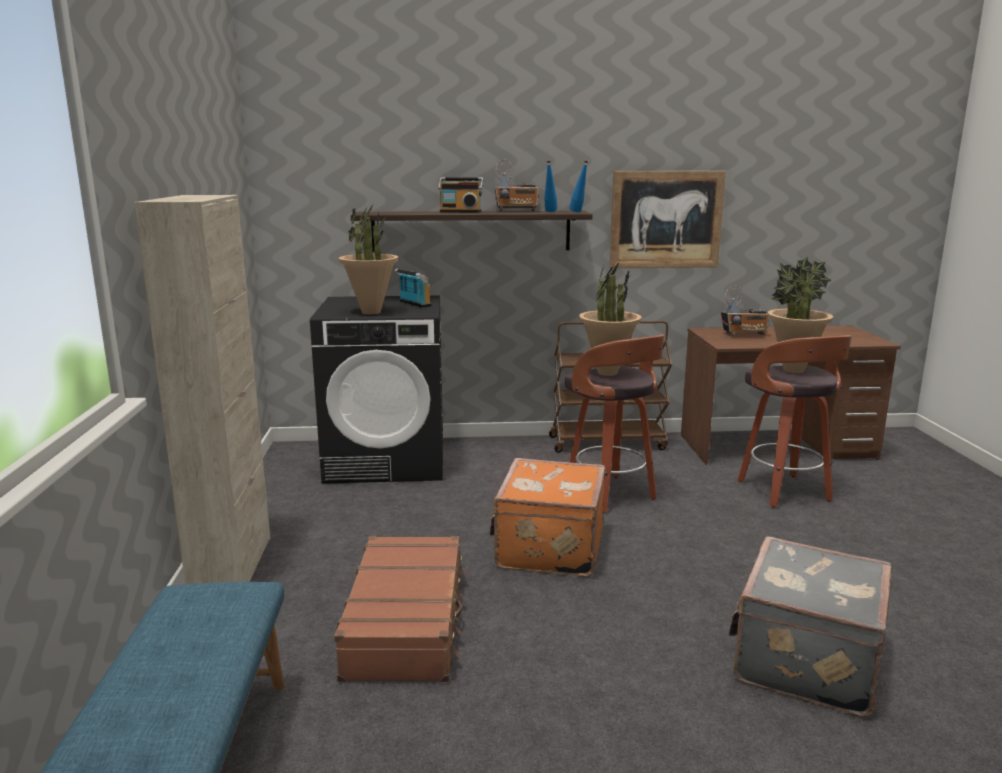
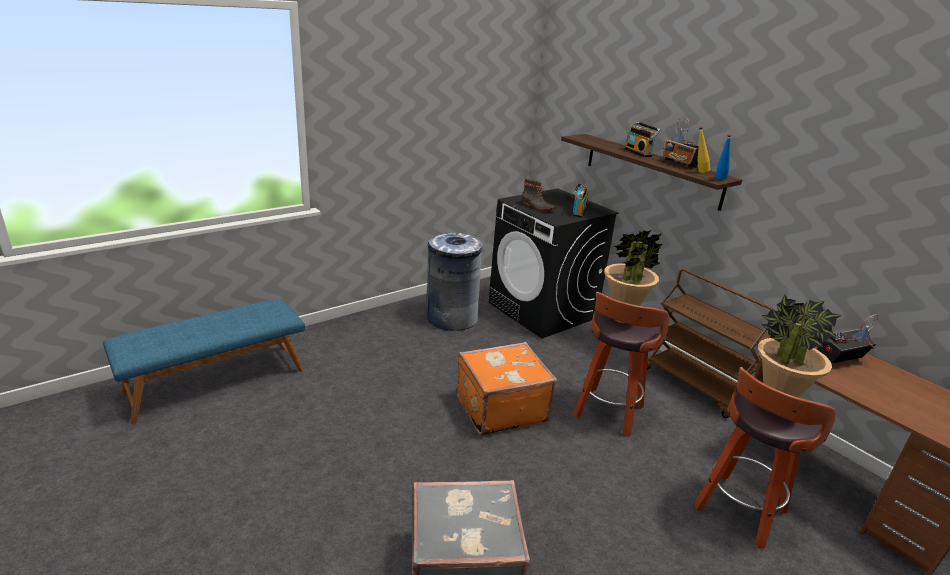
camera: 55 degrees right, 10 degrees up
(232, 566) = (383, 315): beige cabinet -> none
(319, 518) = (451, 318): none -> grey trash can
(371, 312) = (536, 207): potted plant -> boot
(407, 623) = (376, 385): brown suitcase -> none
(549, 212) = (698, 172): blue bottle -> yellow bottle
(666, 219) = (819, 212): picture -> none
(744, 335) = (838, 359): radio -> radio turned 105 degrees clockwise

